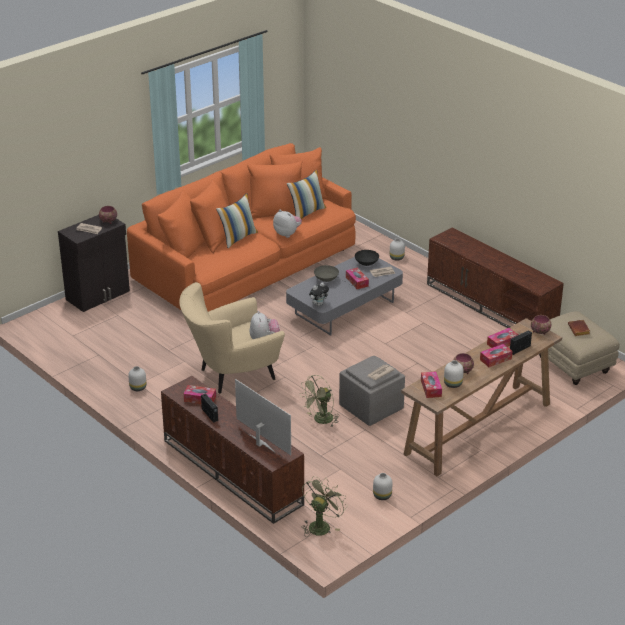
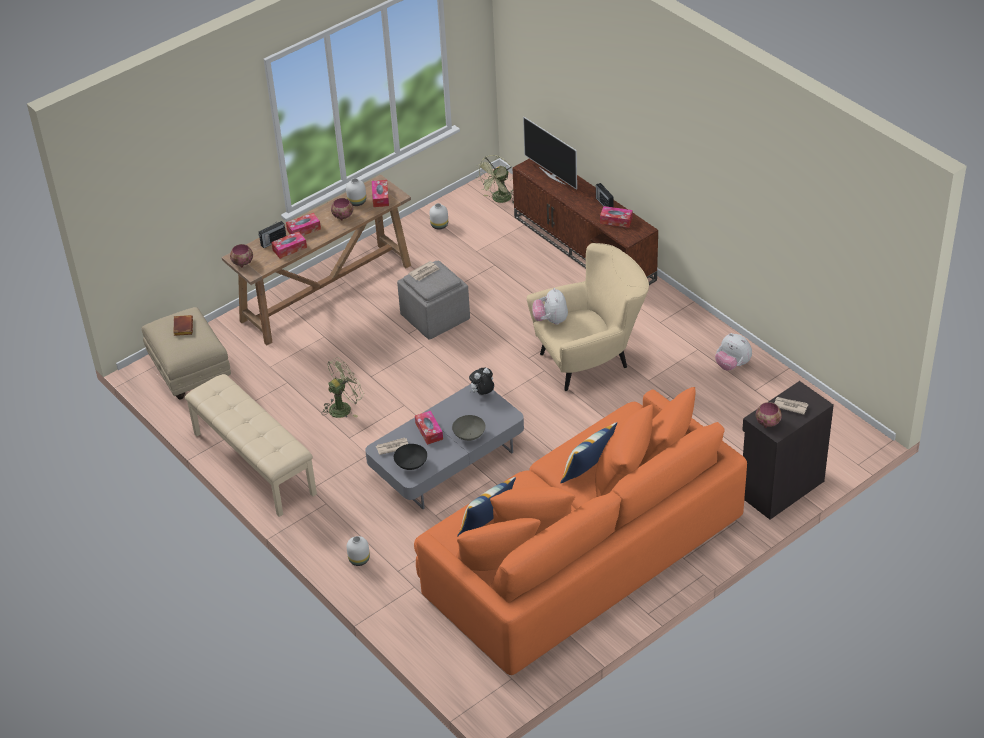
camera: 175 degrees left, 10 degrees up
(138, 388) = (697, 343): white vase -> none
(287, 234) = (518, 481): plush toy -> plush toy (732, 365)
(320, 420) = (492, 303): green fan -> green fan (343, 407)
(492, 306) = (253, 464): brown tv stand -> beige bench

